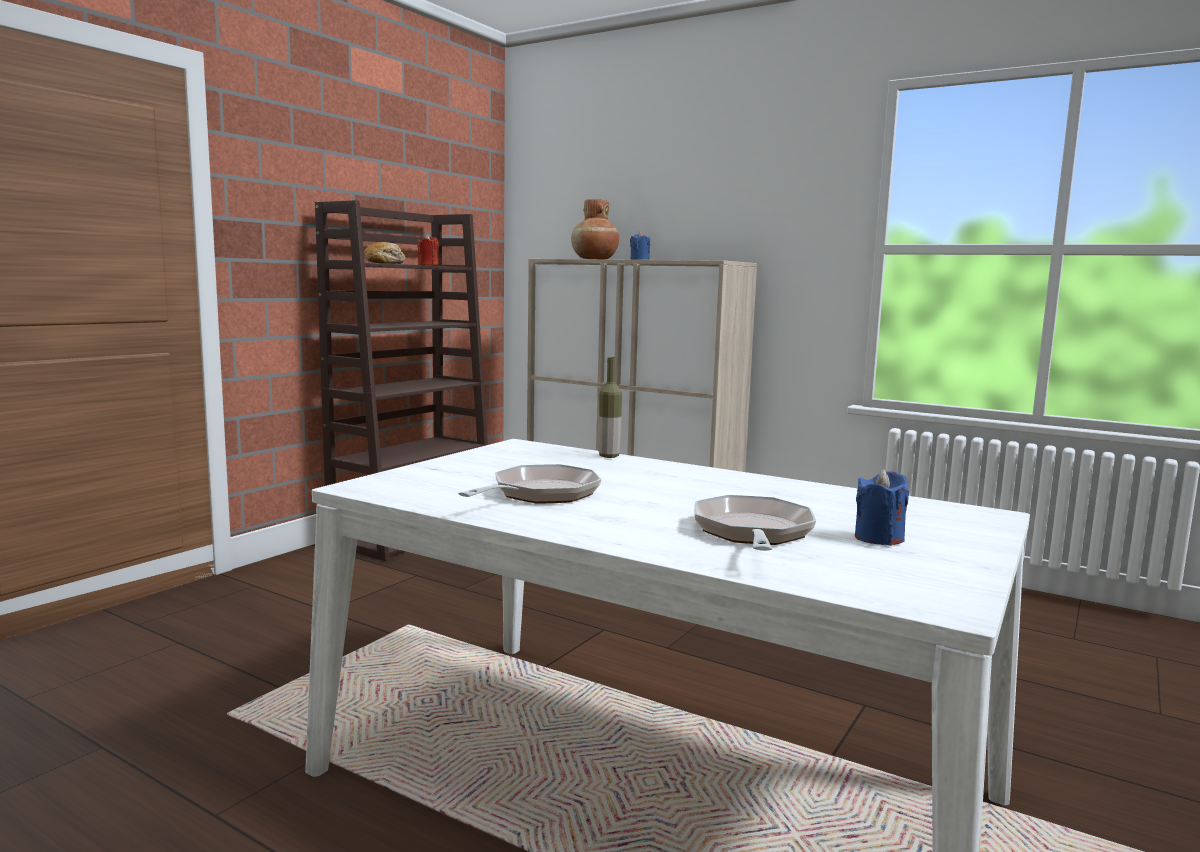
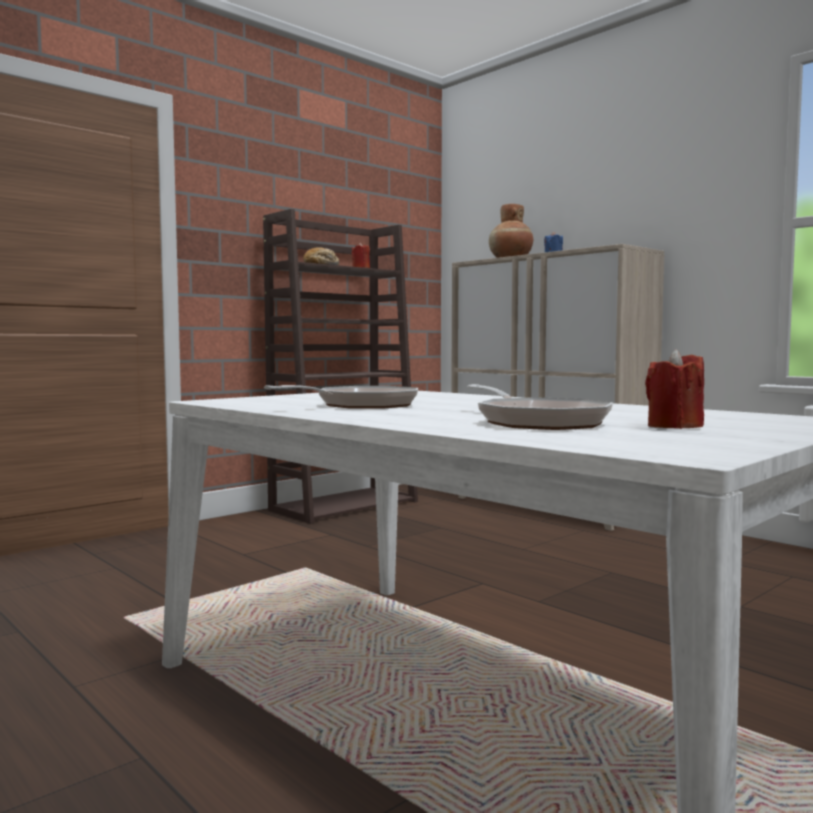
camera: 15 degrees right, 5 degrees down
(609, 456) = (460, 394): bottle -> none
(752, 533) = (537, 422): frying pan -> frying pan turned 135 degrees clockwise
(879, 538) = (674, 426): blue candle -> red candle

